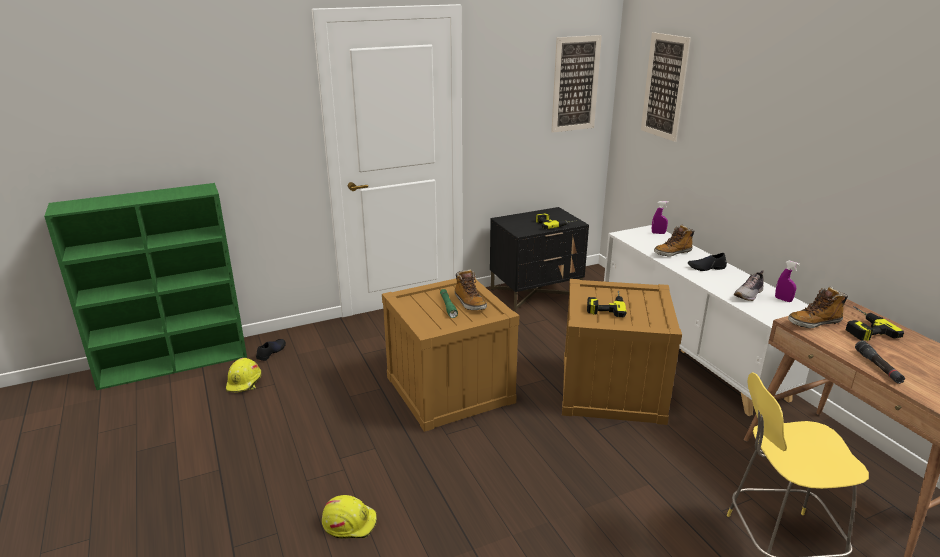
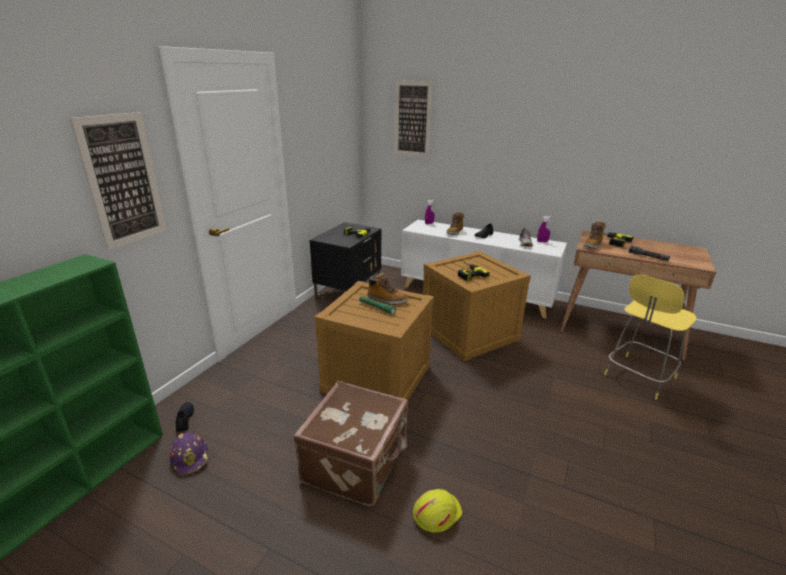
camera: 40 degrees left, 0 degrees up
(244, 382) = (191, 458): yellow hard hat -> purple hard hat
(342, 449) = (357, 463): none -> brown suitcase
(575, 84) = (343, 124): picture -> picture (123, 180)

